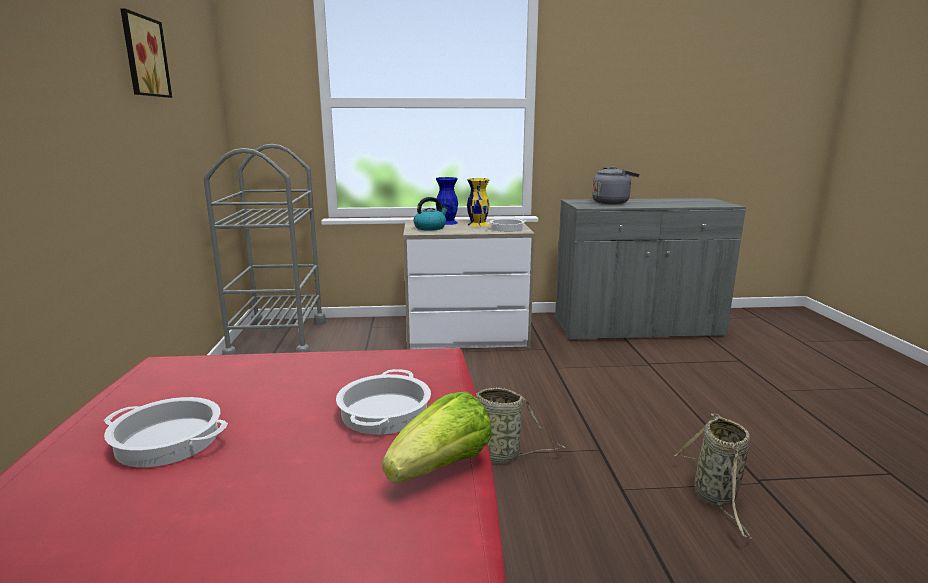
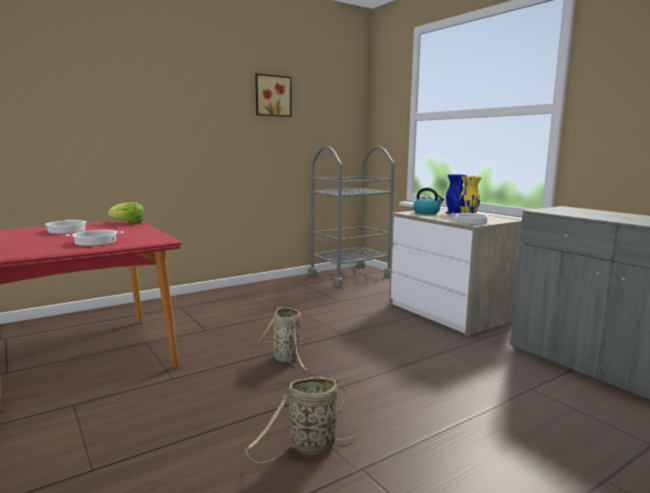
camera: 60 degrees right, 5 degrees down
(442, 468) = (48, 251): lettuce -> lettuce (128, 223)
(612, 202) = (593, 213): grey kettle -> none

